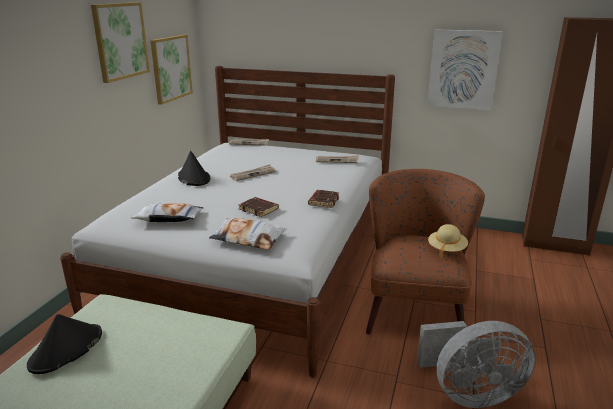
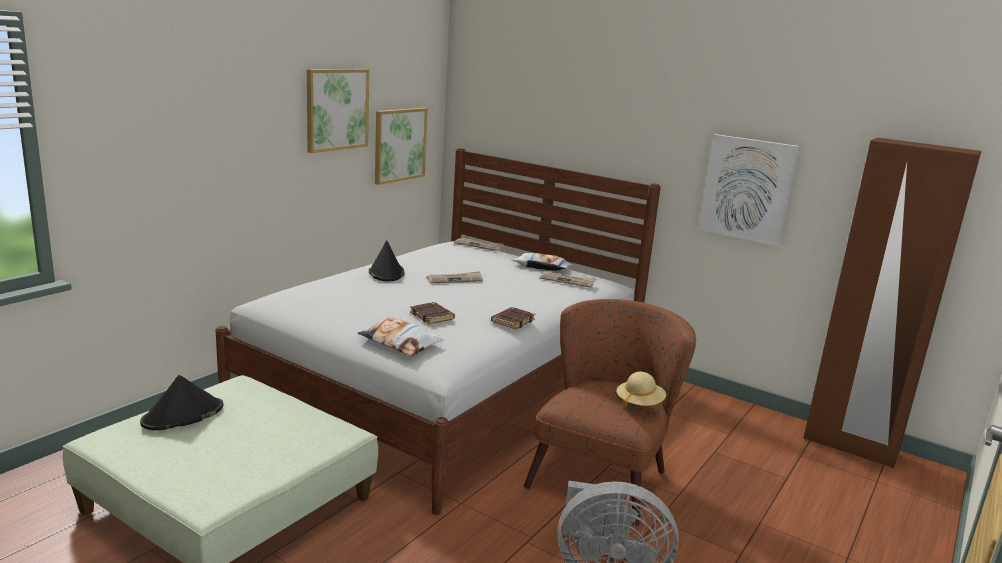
camera: 15 degrees right, 5 degrees down
(169, 218) = (332, 308): pillow -> pillow (542, 267)

